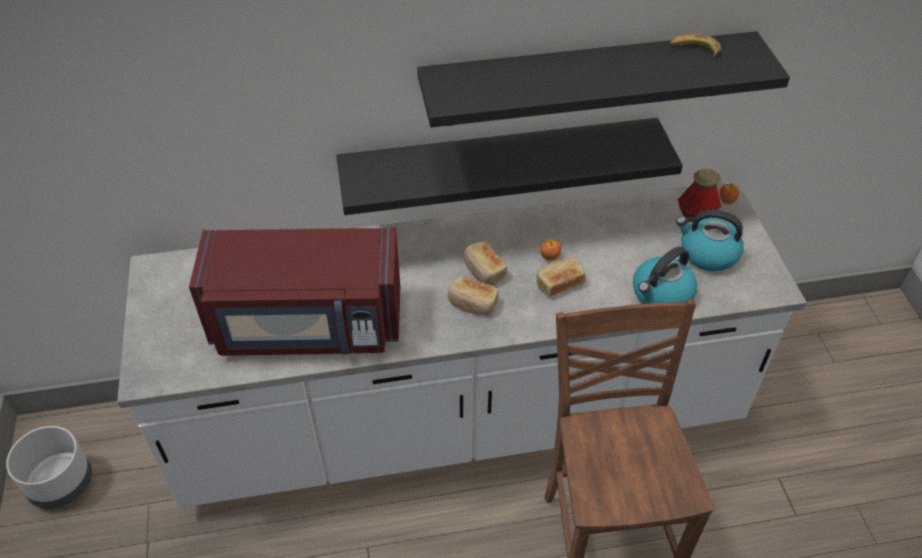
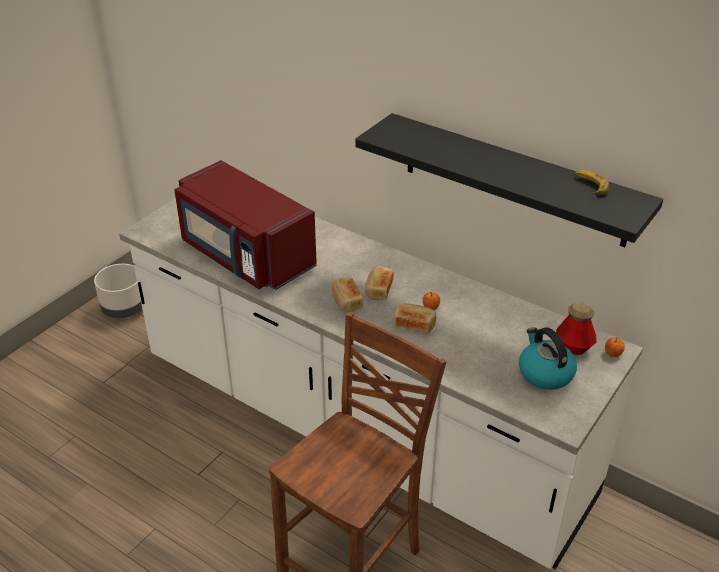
camera: 45 degrees right, 10 degrees down
(499, 162) = (444, 223): black shelf -> none
(661, 294) = (473, 373): kettle -> none

